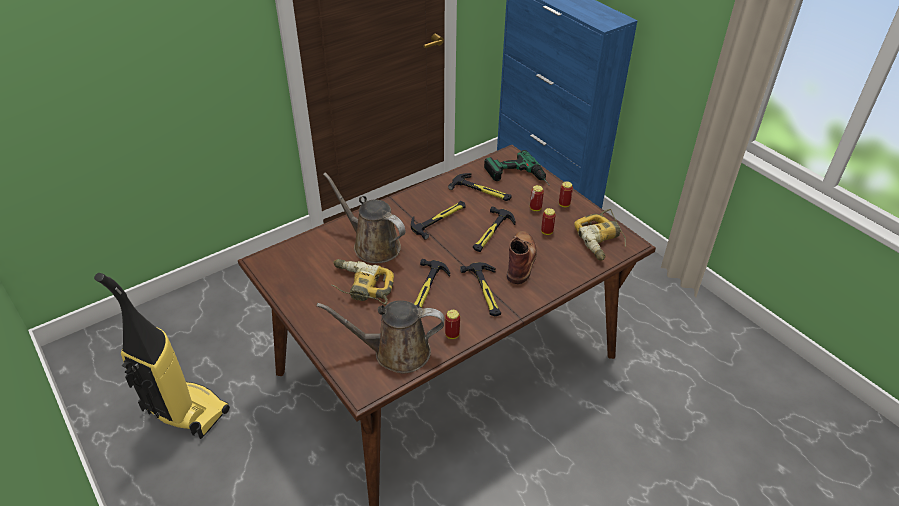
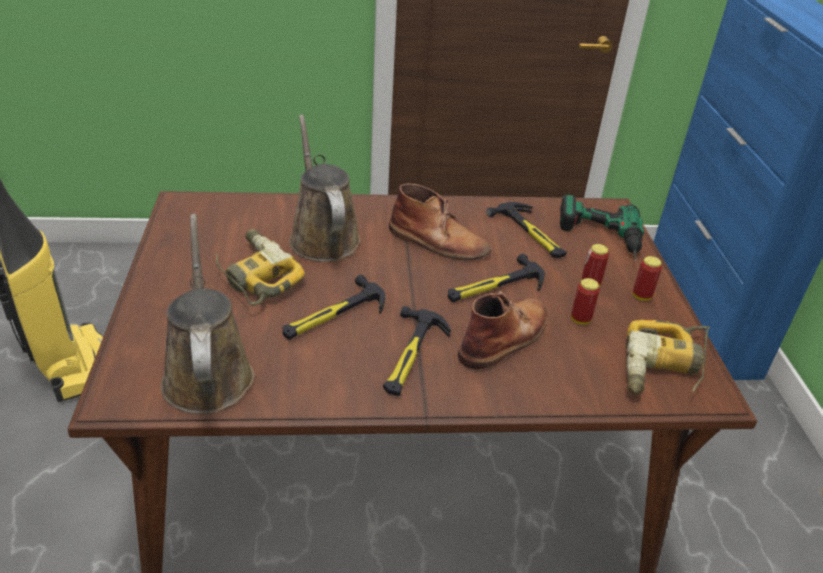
camera: 30 degrees right, 5 degrees down
(396, 352) = (207, 373): brown watering can -> brown watering can turned 45 degrees clockwise
(439, 219) = (438, 242): hammer -> brown boot
(452, 335) = (304, 389): can -> none

